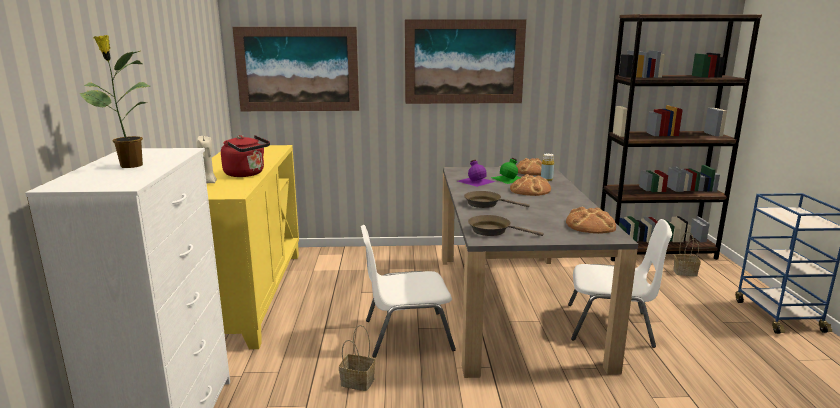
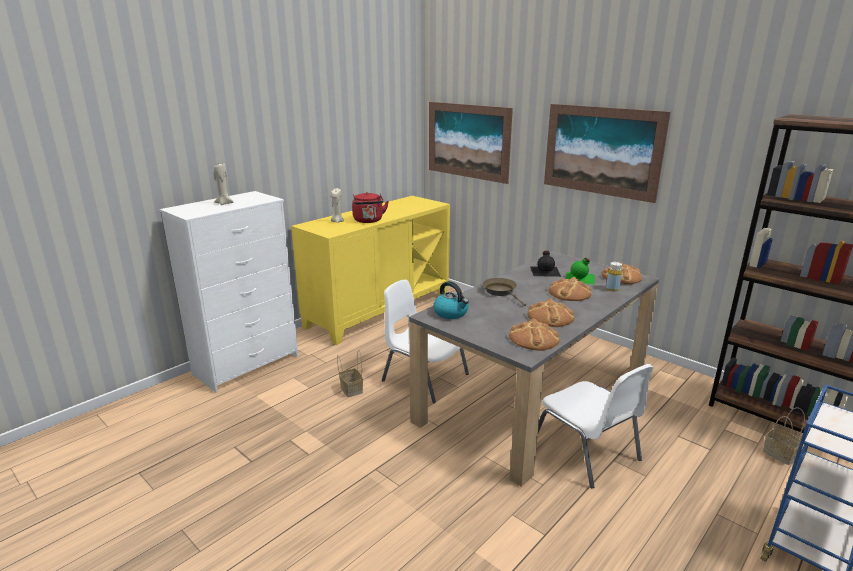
camera: 45 degrees right, 5 degrees up
(130, 165) = (224, 203): potted plant -> beige candle
(476, 181) = (545, 271): purple bottle -> black bottle
(493, 231) = (451, 313): brown frying pan -> kettle
(560, 208) = (550, 317): none -> bread

